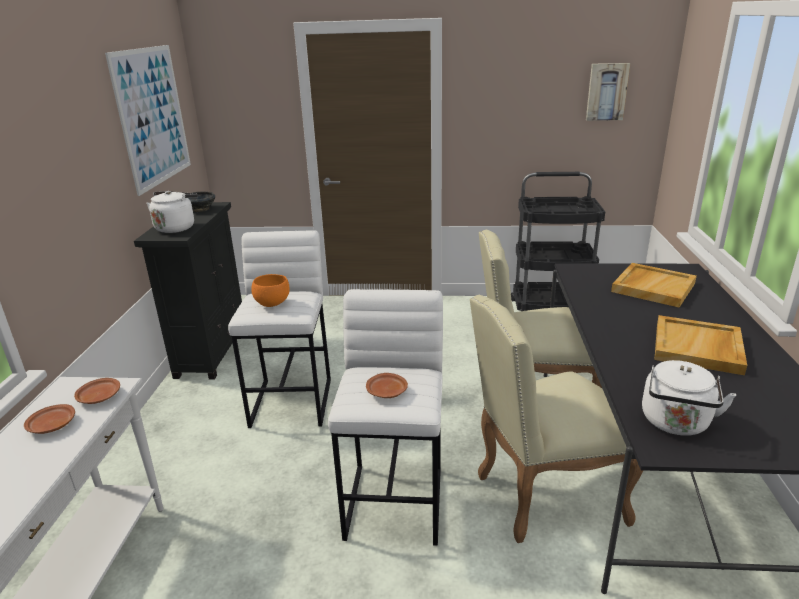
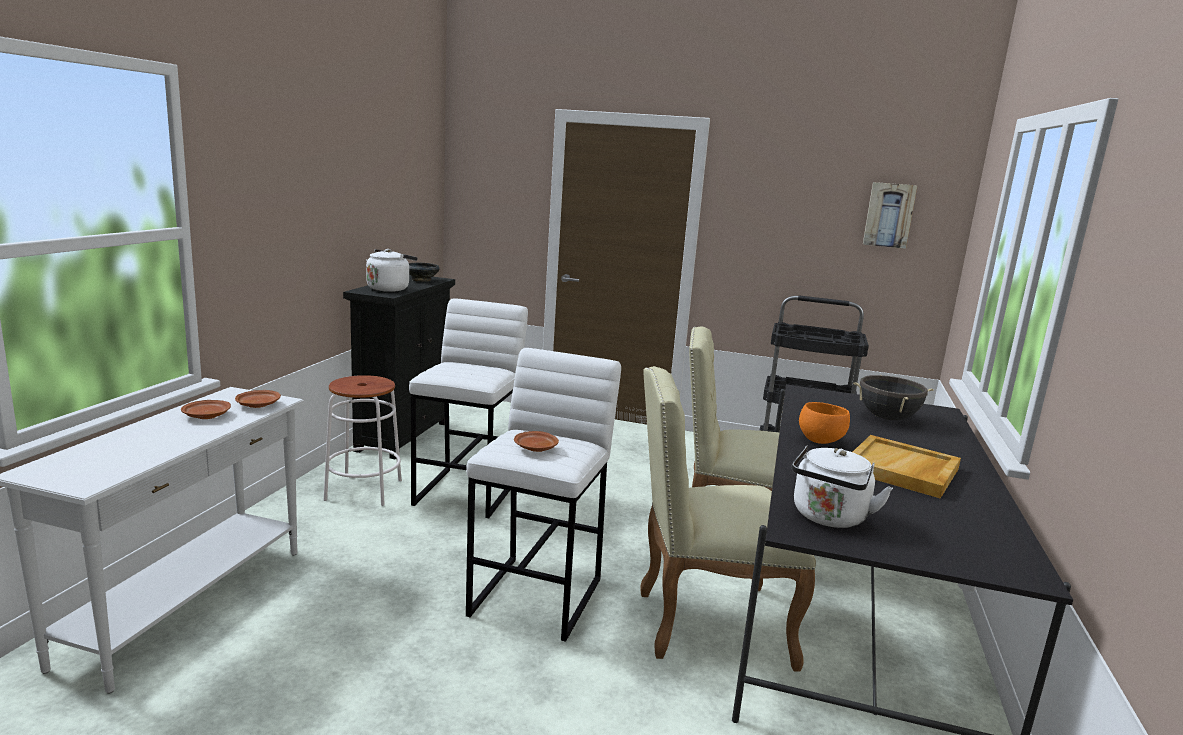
camera: 10 degrees right, 10 degrees down
(153, 116) = (393, 179): picture -> none
(198, 420) = (364, 490): none -> white stool
(272, 303) = (461, 370): orange bowl -> orange bowl (820, 440)
(652, 287) = (887, 418): beige tray -> black cooking pot

